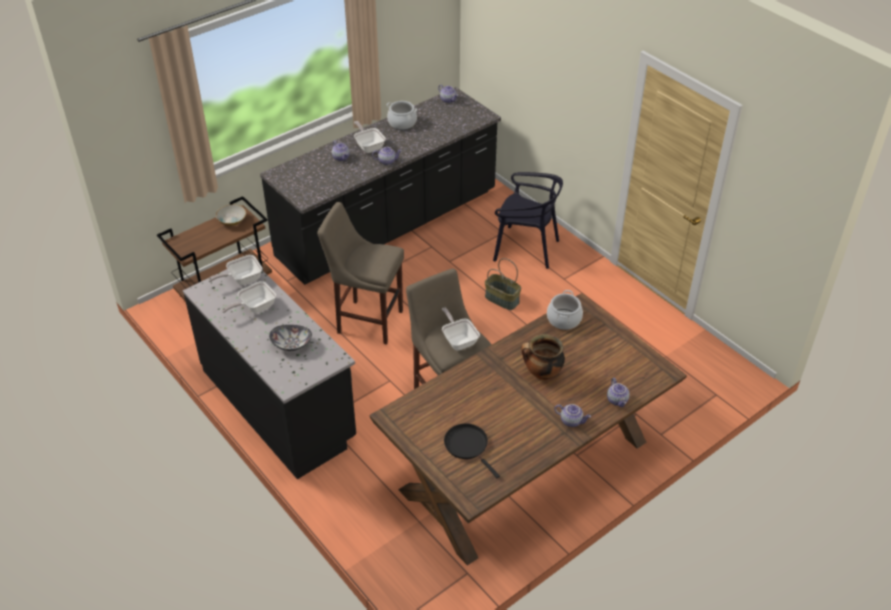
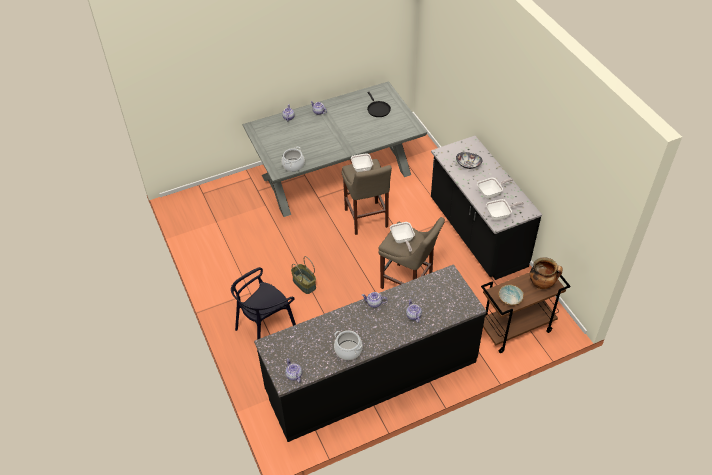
camera: 165 degrees left, 5 degrees up
(369, 146) = (386, 325): frying pan -> frying pan (402, 240)
(525, 249) = (265, 327): black chair -> black chair turned 75 degrees counterclockwise
(525, 464) = (335, 175): brown dining table -> grey dining table
(542, 374) = (322, 137): cooking pot -> cooking pot (542, 284)

